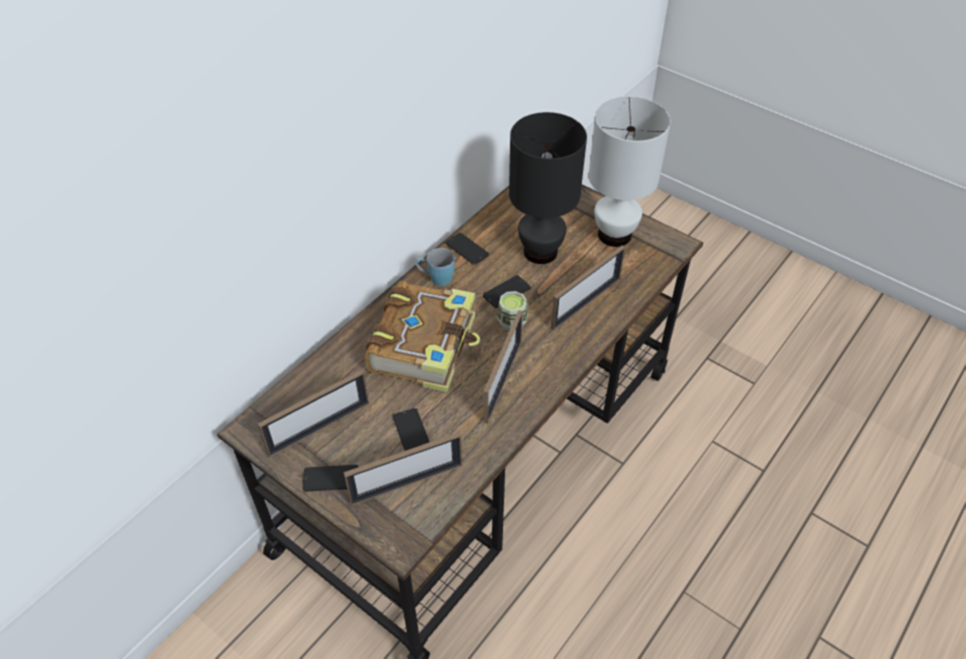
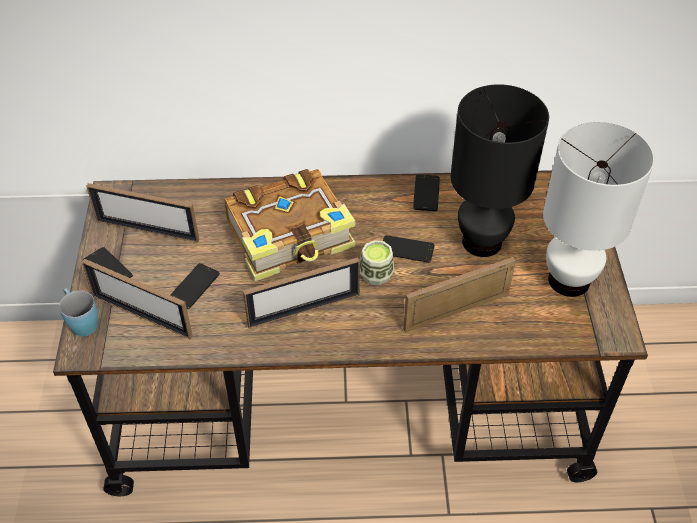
camera: 50 degrees right, 0 degrees up
(436, 278) = (370, 196): blue mug -> blue mug (81, 322)
(585, 303) = (456, 311): picture frame -> picture frame turned 150 degrees clockwise

